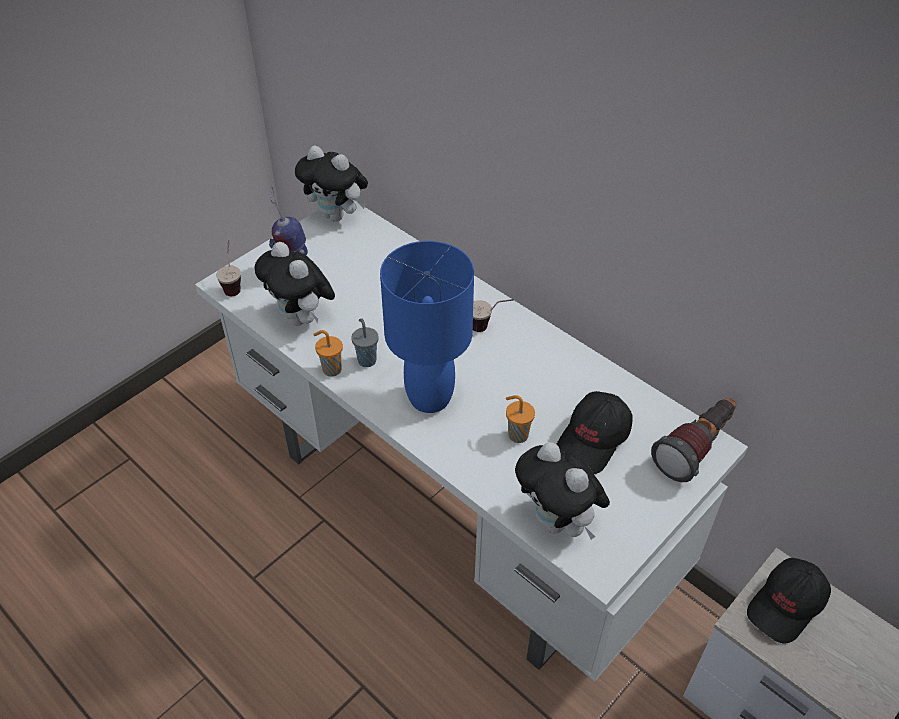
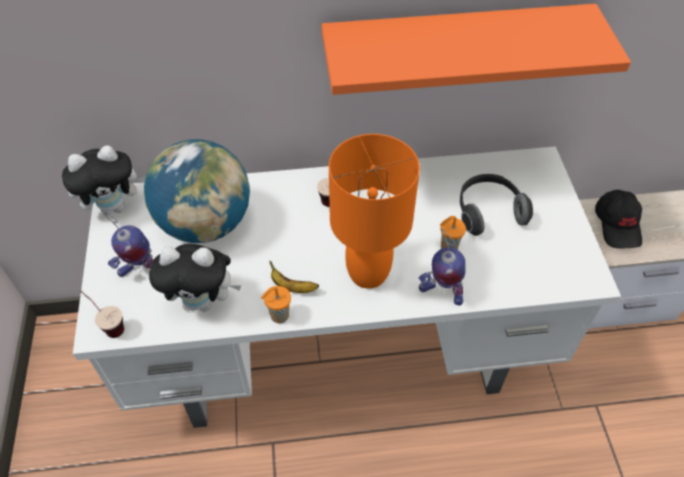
camera: 50 degrees left, 5 degrees up
(366, 360) = (292, 287): grey cup -> banana
(374, 272) = (206, 223): none -> globe
(429, 398) = (367, 274): blue table lamp -> orange table lamp
(460, 459) = (441, 293): none -> toy robot
(558, 522) = (539, 276): plush toy -> none
(593, 440) = (488, 212): black cap -> headphones
(653, 249) = (455, 49): none -> orange shelf
(696, 448) = (537, 169): flashlight -> none

